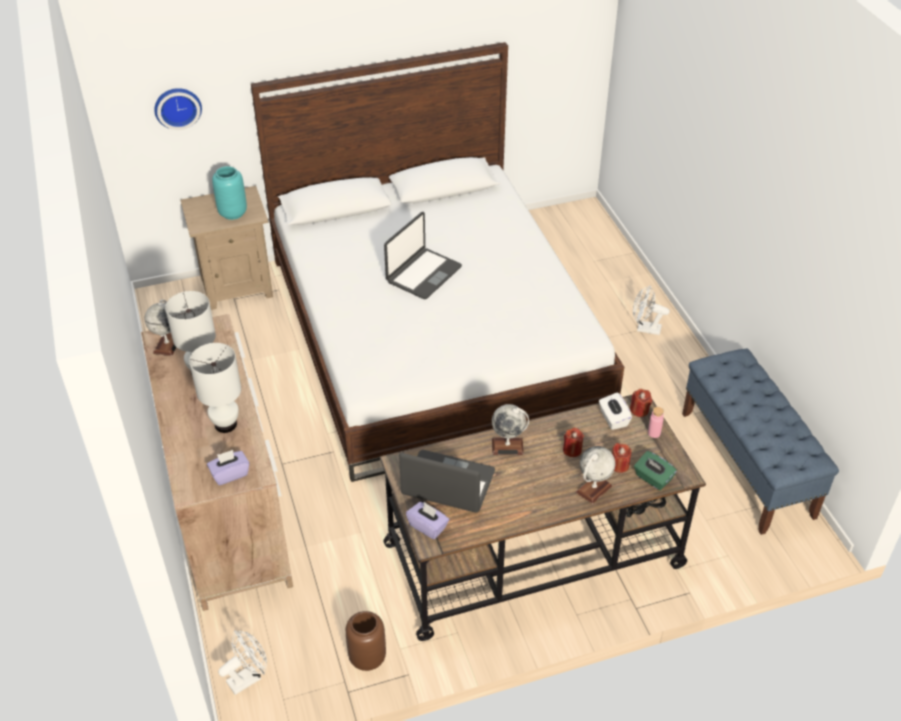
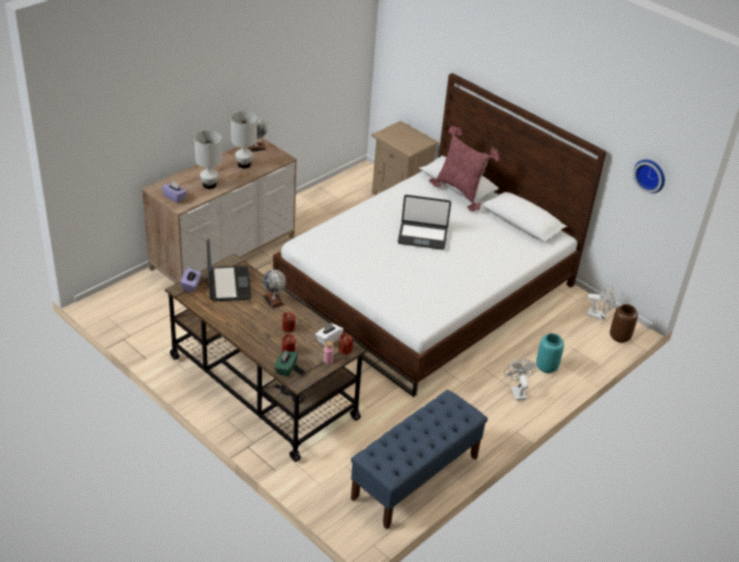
camera: 60 degrees right, 5 degrees down
(177, 107) = (415, 61): wall clock -> wall clock (650, 175)
(233, 213) = (404, 142): turquoise vase -> turquoise vase (547, 367)
(248, 677) = (115, 299): white fan -> white fan (599, 316)
(361, 215) = (460, 195): none -> red pillow
(368, 657) = (150, 339): brown vase -> brown vase (620, 337)
(593, 489) = (260, 344): globe -> none

